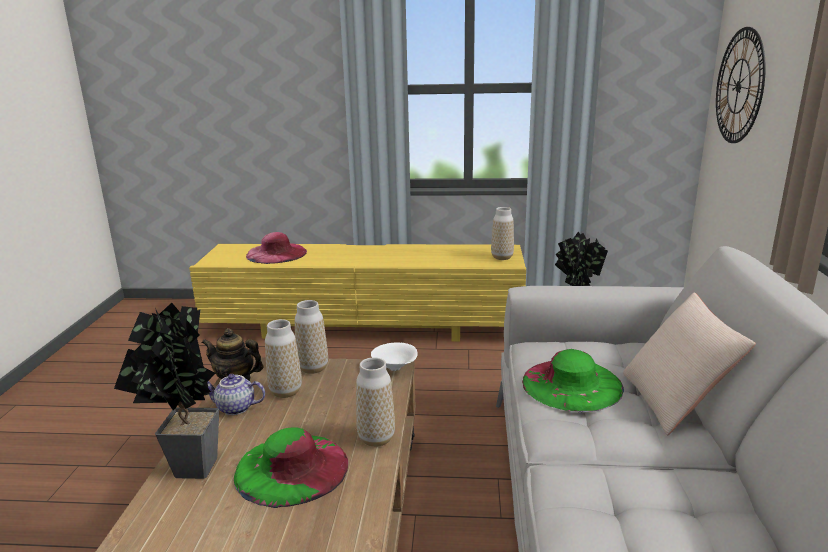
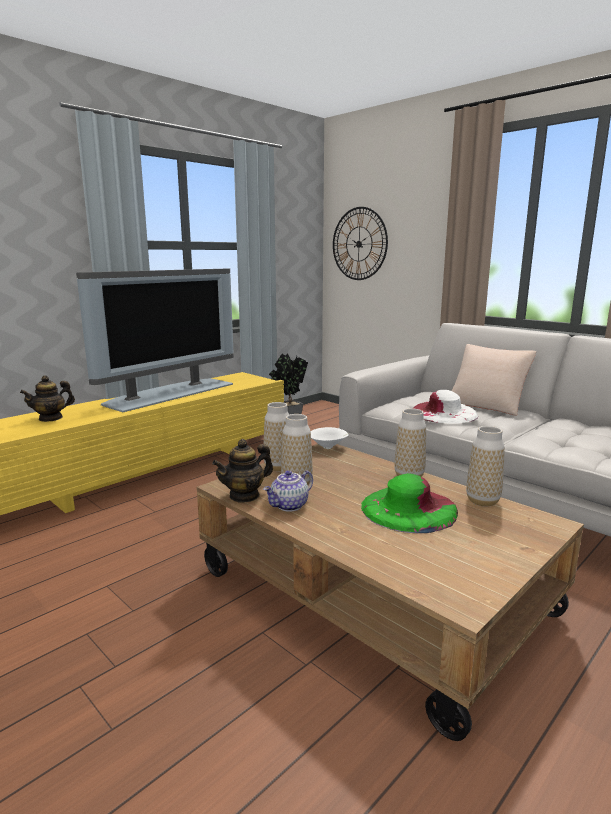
camera: 50 degrees left, 5 degrees down
(189, 471) = (360, 544): potted plant -> none
(276, 253) = (51, 418): pink hat -> teapot
(397, 253) = (169, 393): none -> television
(502, 257) = (250, 379): vase -> vase (482, 501)
(571, 384) = (443, 413): green hat -> white hat

